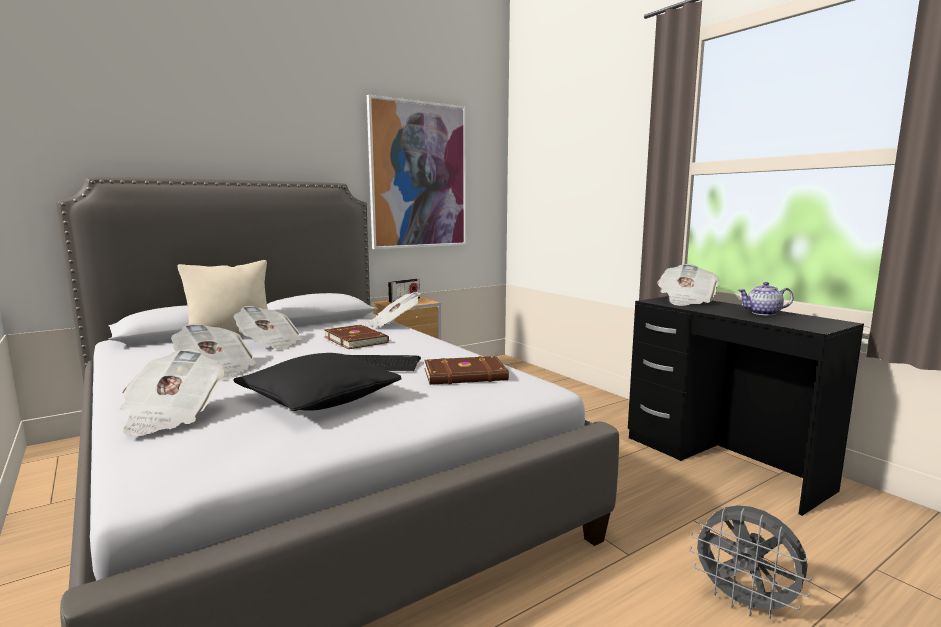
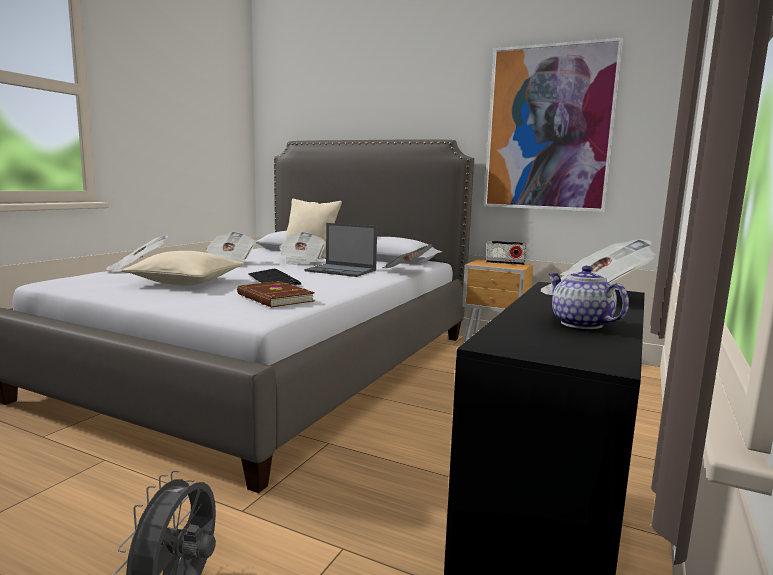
camera: 60 degrees right, 0 degrees up
(320, 400) = (186, 282): black pillow -> beige pillow
(356, 339) = (341, 271): brown book -> laptop

